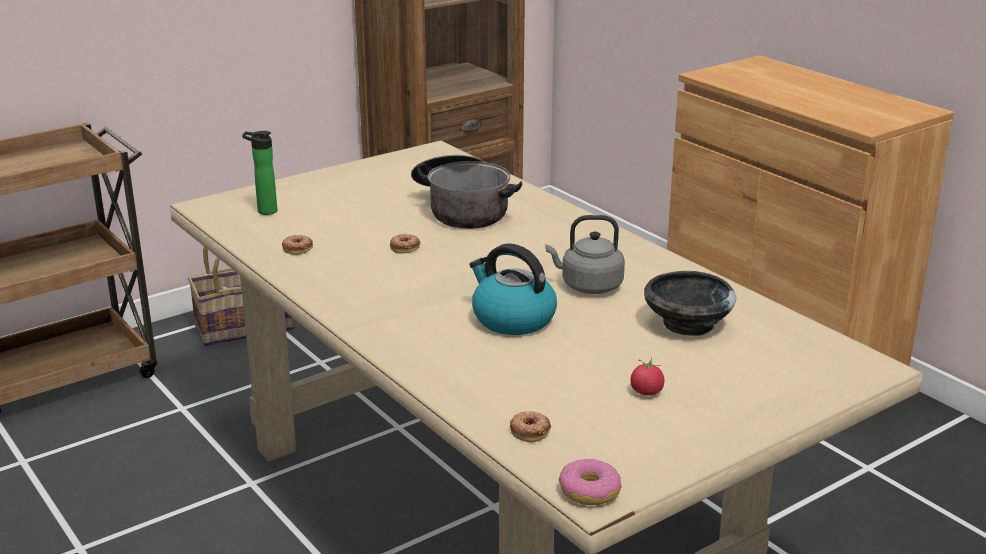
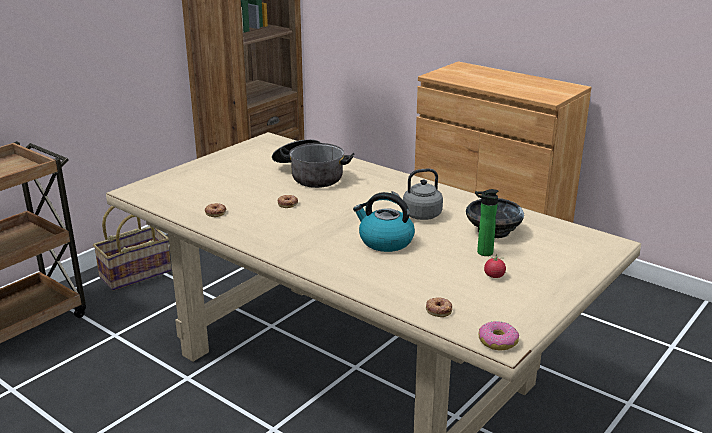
camera: 15 degrees left, 0 degrees up
(264, 211) = (177, 190): bottle -> bottle (482, 253)

